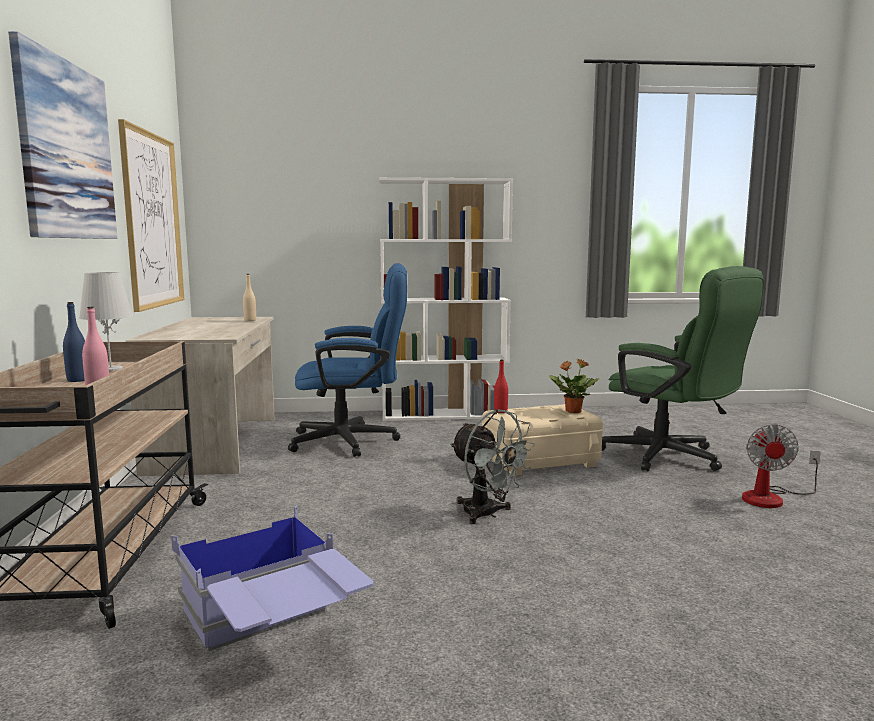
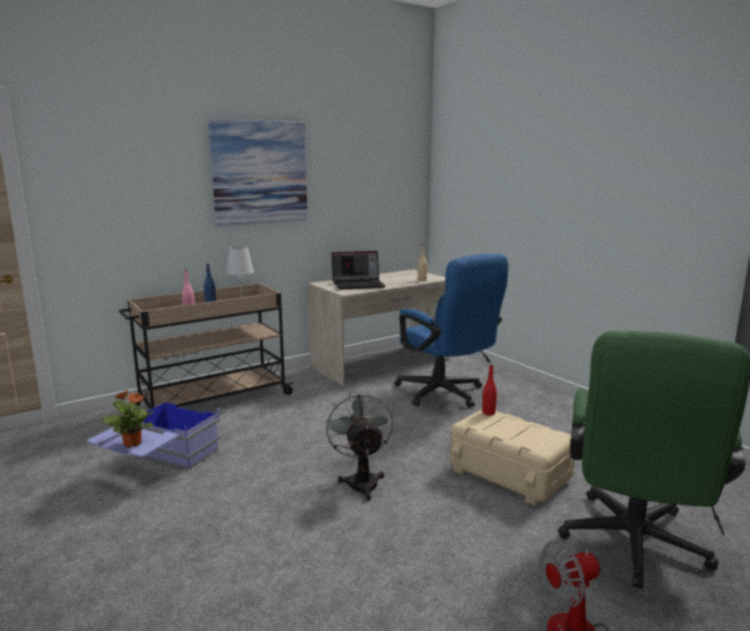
camera: 60 degrees right, 5 degrees up
(152, 220) = (369, 202): picture -> none
(202, 331) = (358, 284): none -> laptop
(445, 414) = (565, 404): white bookcase -> none
(487, 514) = (361, 481): grey fan -> grey fan turned 150 degrees clockwise
(572, 411) = (541, 441): potted plant -> potted plant (132, 443)

